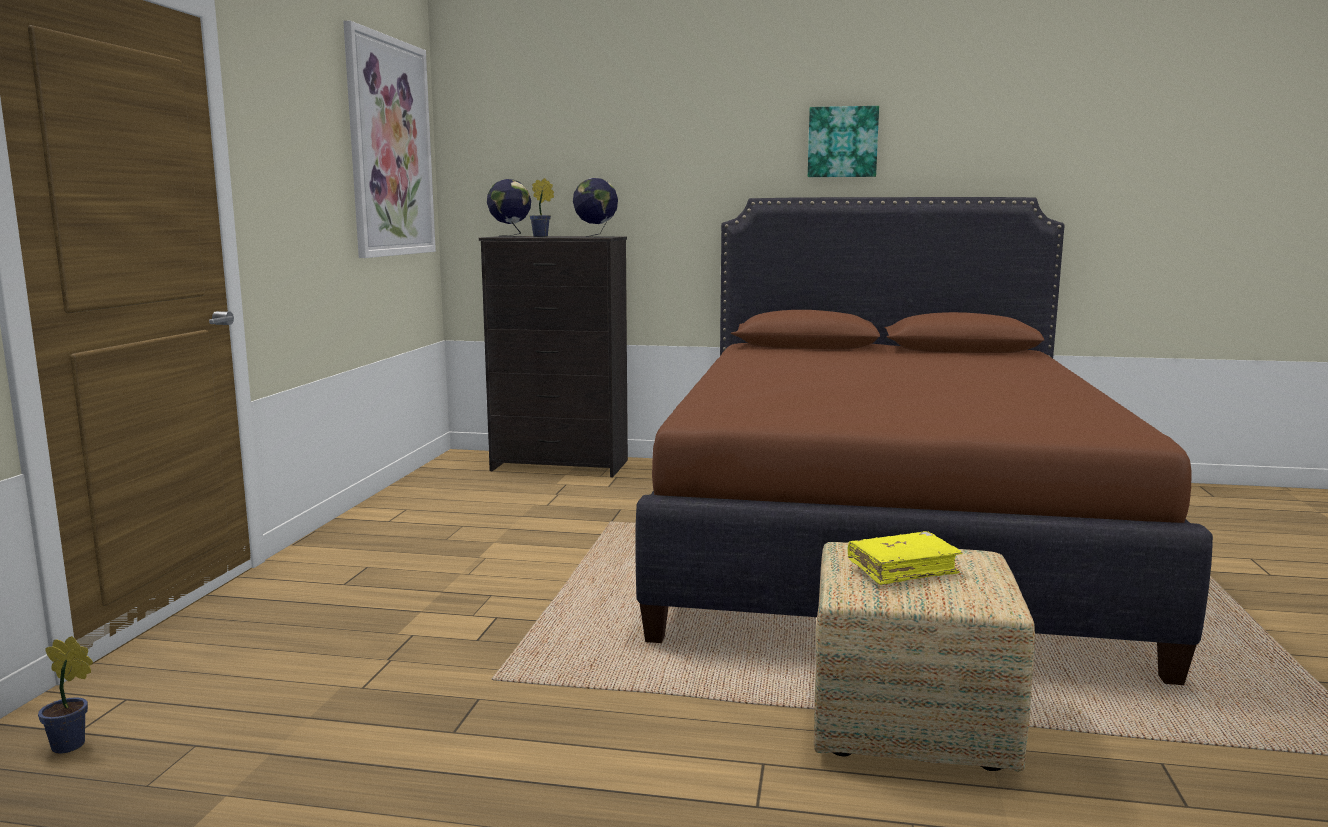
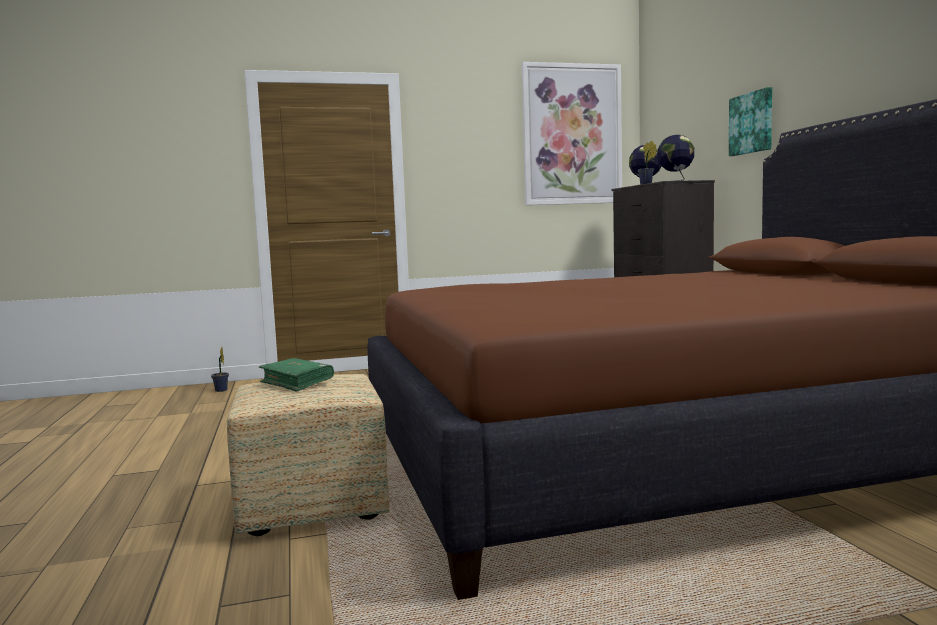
camera: 65 degrees right, 5 degrees down
(842, 142) = (874, 56): picture -> picture (752, 123)
(902, 569) = (297, 383): yellow book -> green book

